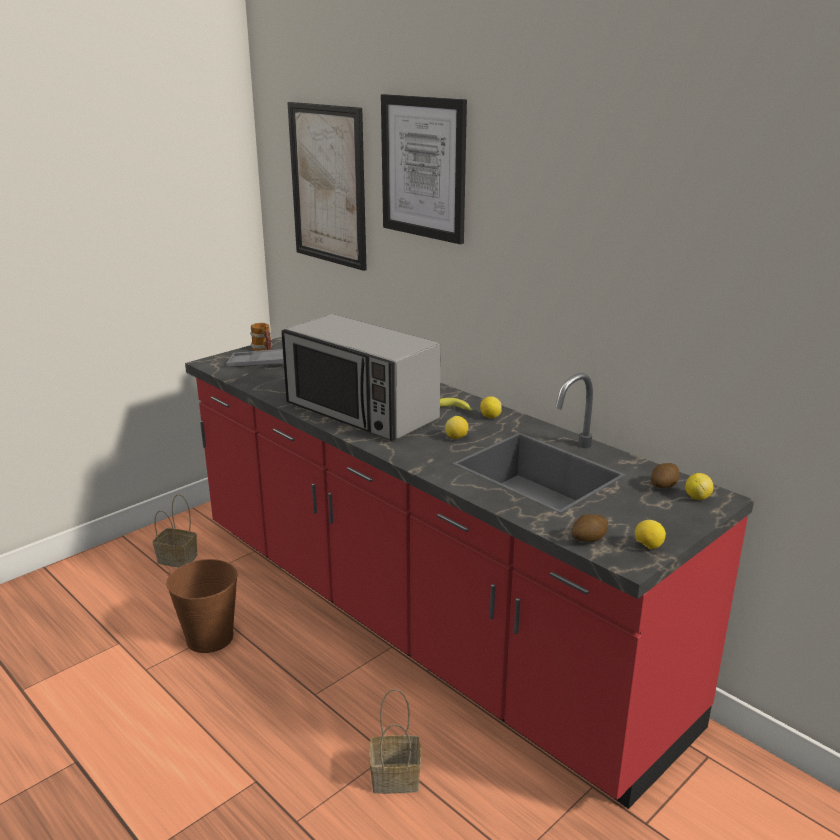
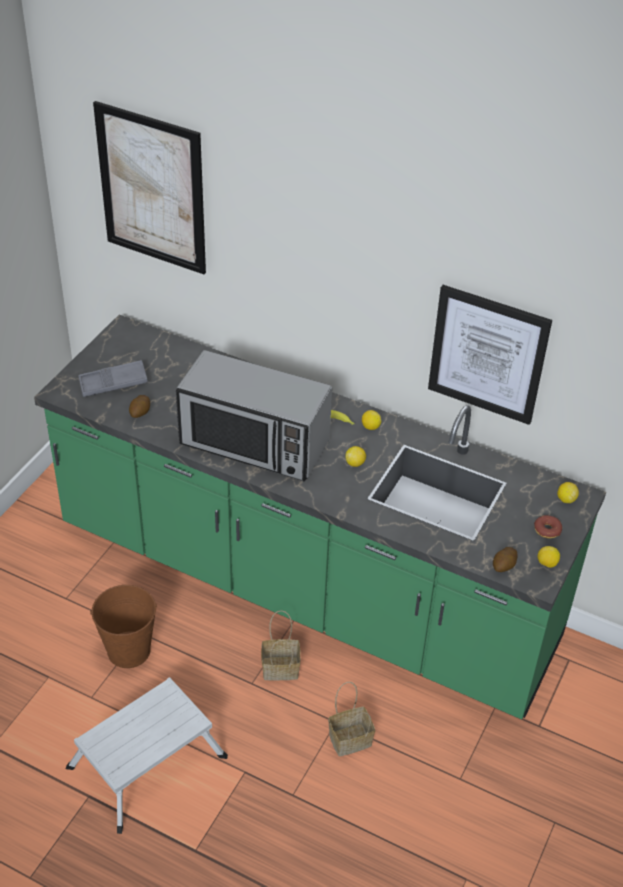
camera: 20 degrees left, 20 degrees up
(159, 743) = (148, 761): none -> white step ladder
(179, 558) = (44, 568): basket -> basket (281, 667)
(263, 349) = (100, 357): mug -> none
(420, 620) = (306, 586): red counter -> green counter
(423, 168) = (281, 202): picture -> picture (488, 354)
(661, 518) = (547, 530): none -> donut
(664, 486) = (538, 491): potato -> potato (140, 413)

